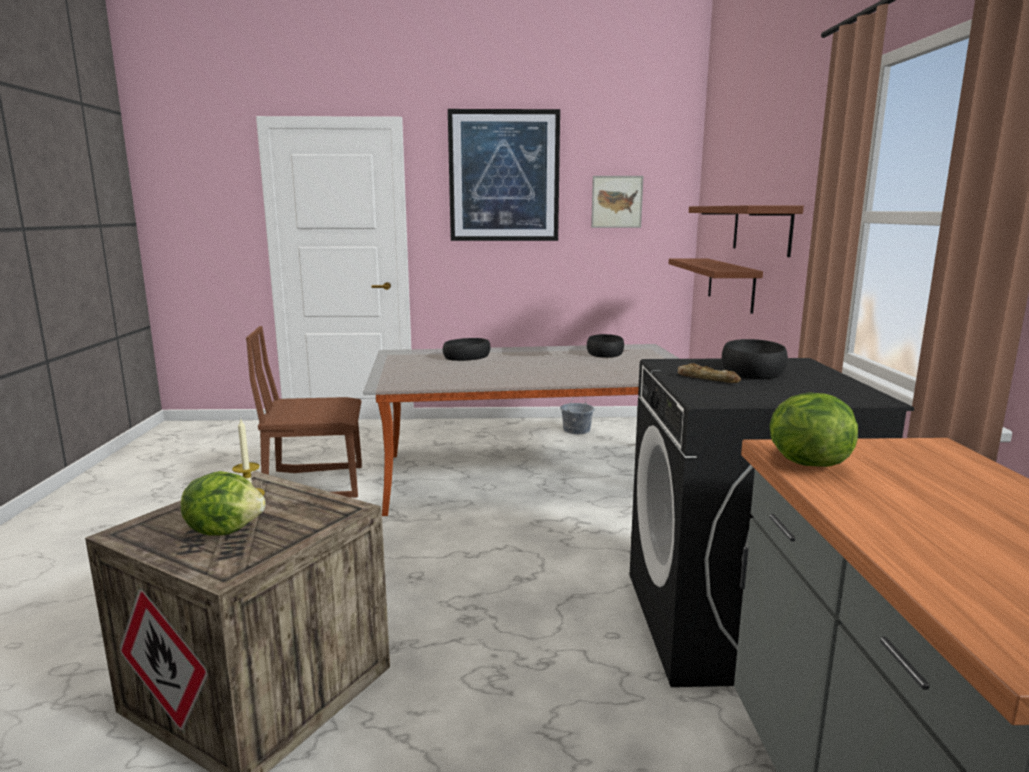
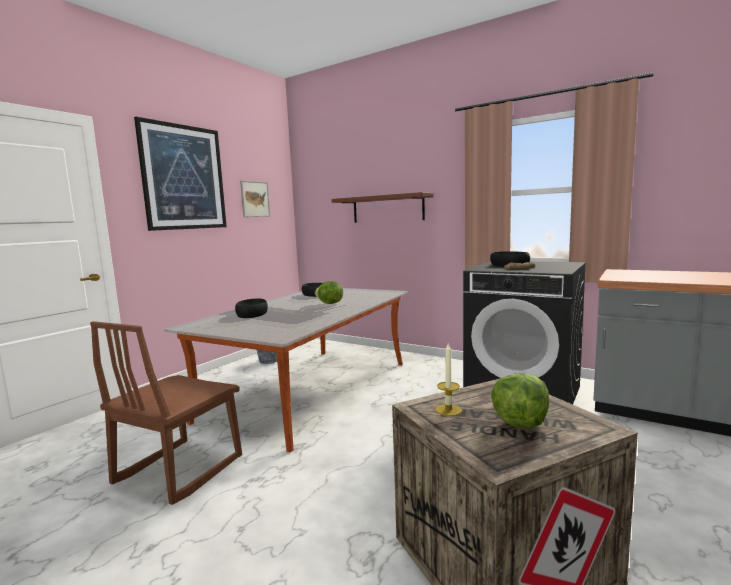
camera: 55 degrees left, 5 degrees down
(730, 284) = (355, 243): brown shelf -> none
(805, 463) = (635, 279): lettuce -> lettuce (329, 303)

